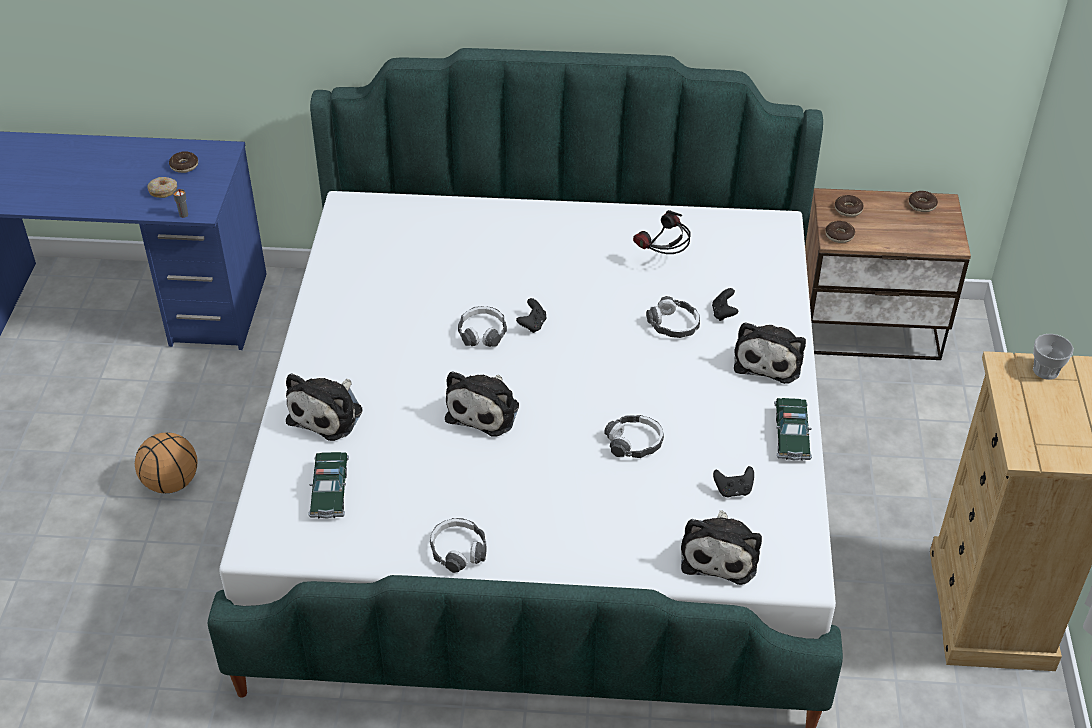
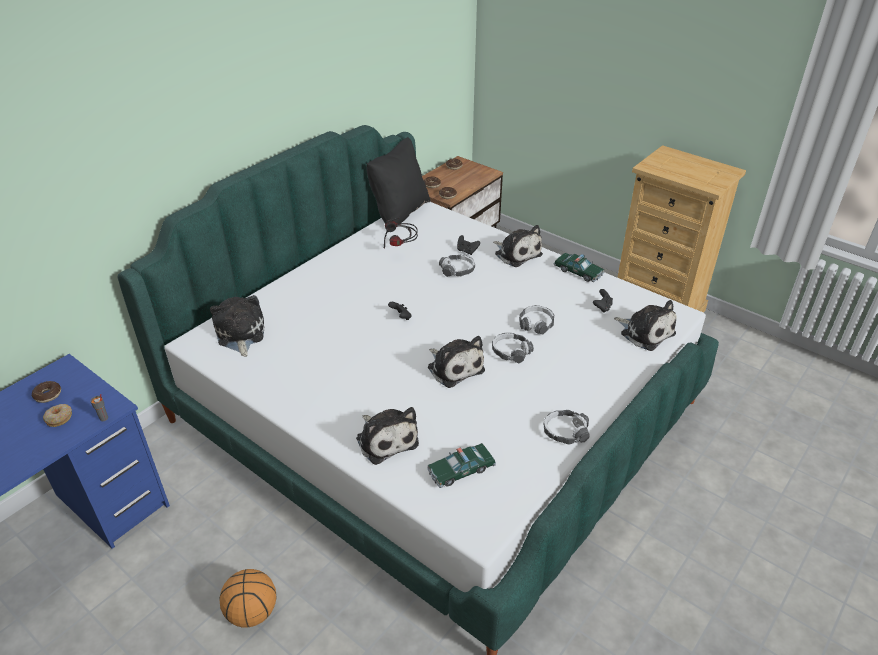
camera: 55 degrees left, 5 degrees down
(330, 491) = (461, 470): toy car -> toy car turned 120 degrees clockwise
(389, 228) = (240, 335): none -> plush toy
(482, 333) = (385, 339): headphones -> headphones (511, 352)
(741, 216) = (399, 213): none -> black pillow
(1046, 370) = (660, 160): cup -> none

